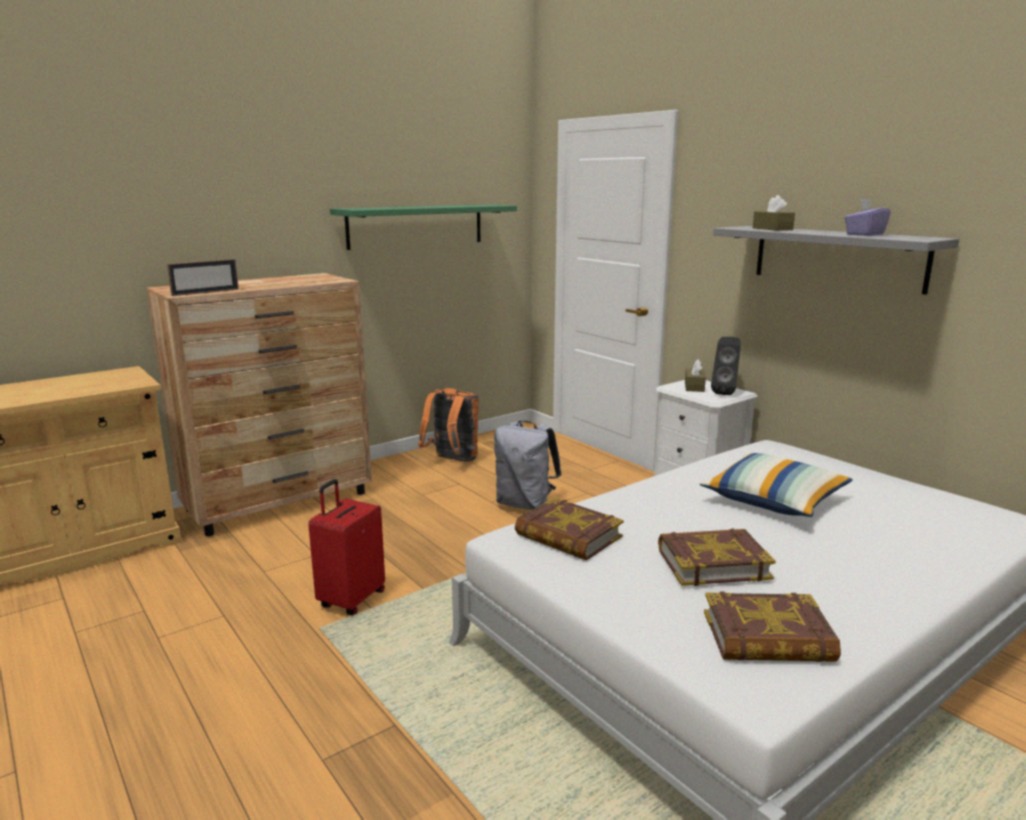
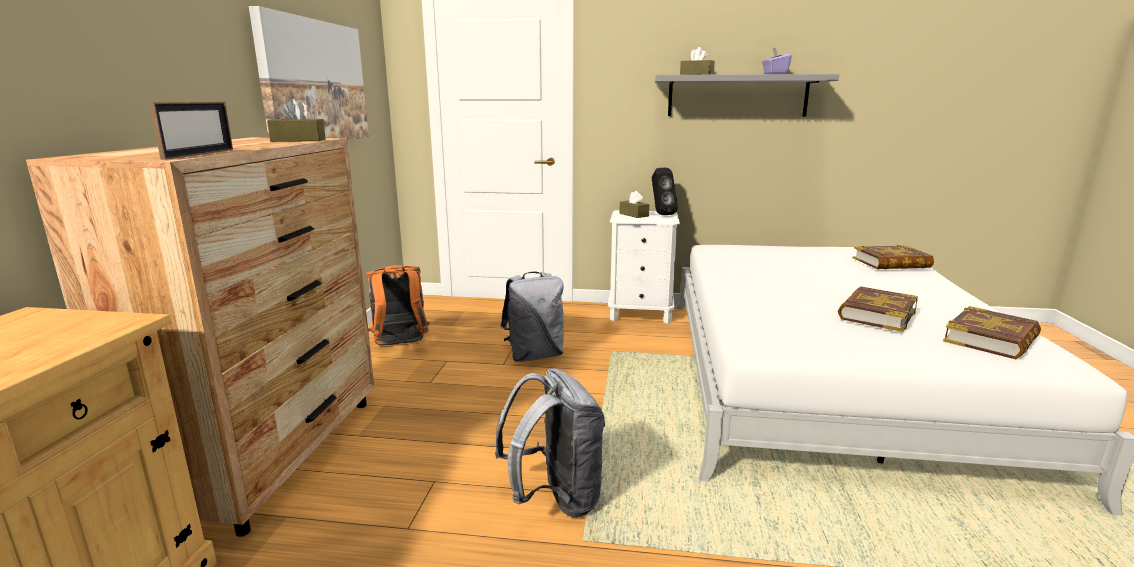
camera: 45 degrees left, 0 degrees up
(319, 281) = (298, 140): none -> brown tissue box
(351, 599) = (555, 498): red suitcase -> grey backpack
(416, 226) = (314, 82): green shelf -> picture
(568, 536) = (777, 333): book -> book (891, 263)
(774, 501) = (798, 273): pillow -> none

